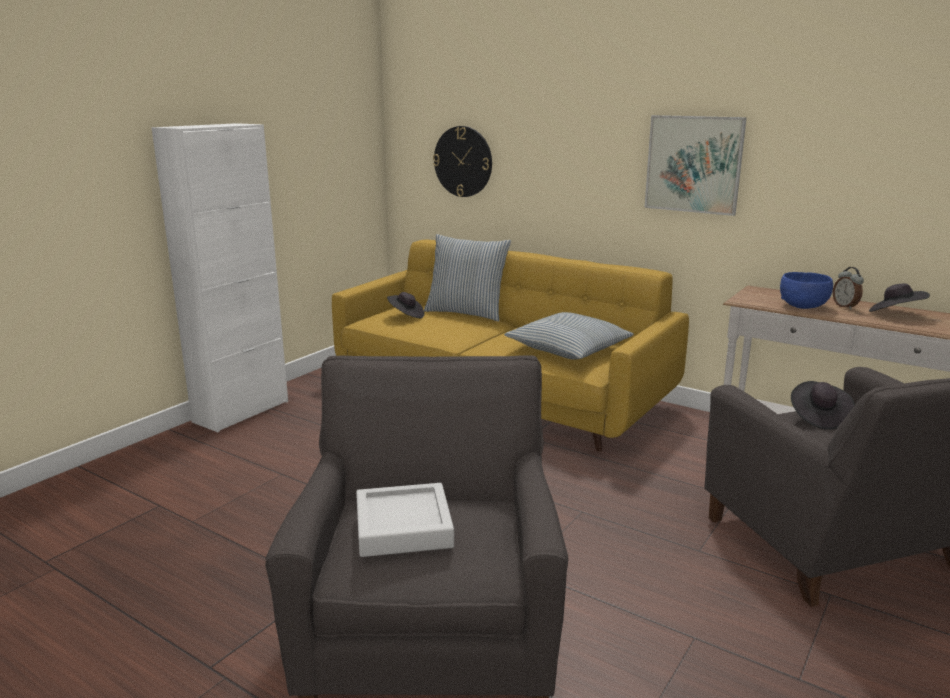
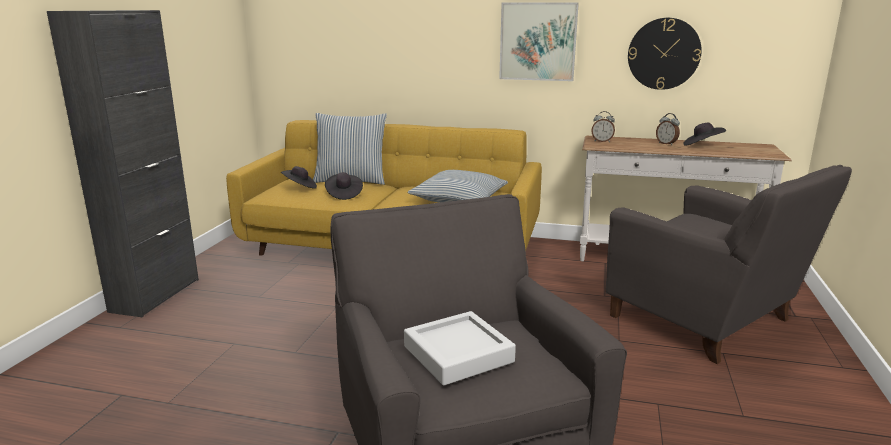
camera: 20 degrees left, 0 degrees up
(241, 411) = (155, 295): white cabinet -> black cabinet
(463, 161) = (329, 48): wall clock -> wall clock (663, 54)
(758, 295) = (602, 141): none -> alarm clock
(803, 306) = (639, 145): blue bowl -> none
(819, 417) = (686, 224): black hat -> black hat (343, 194)

